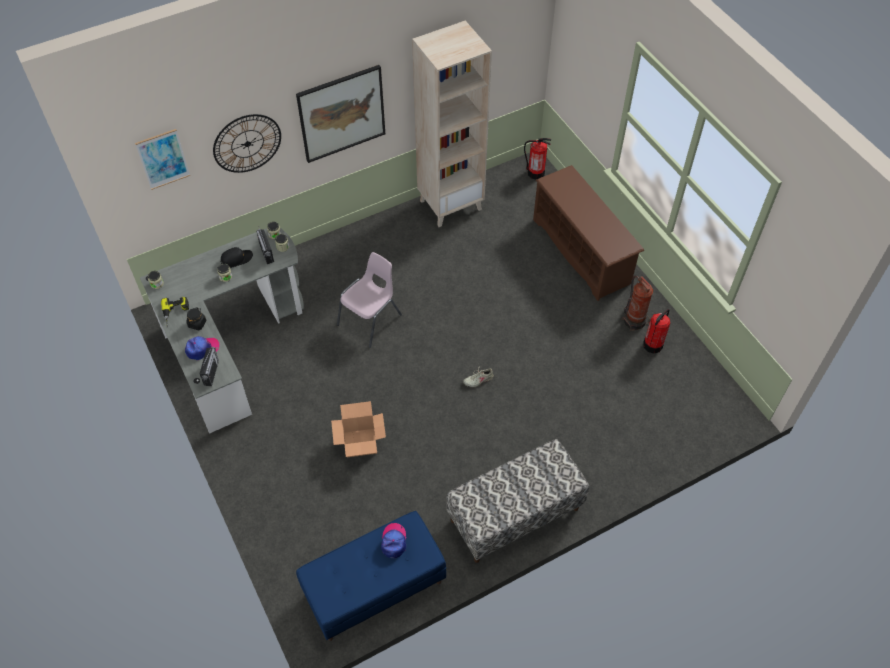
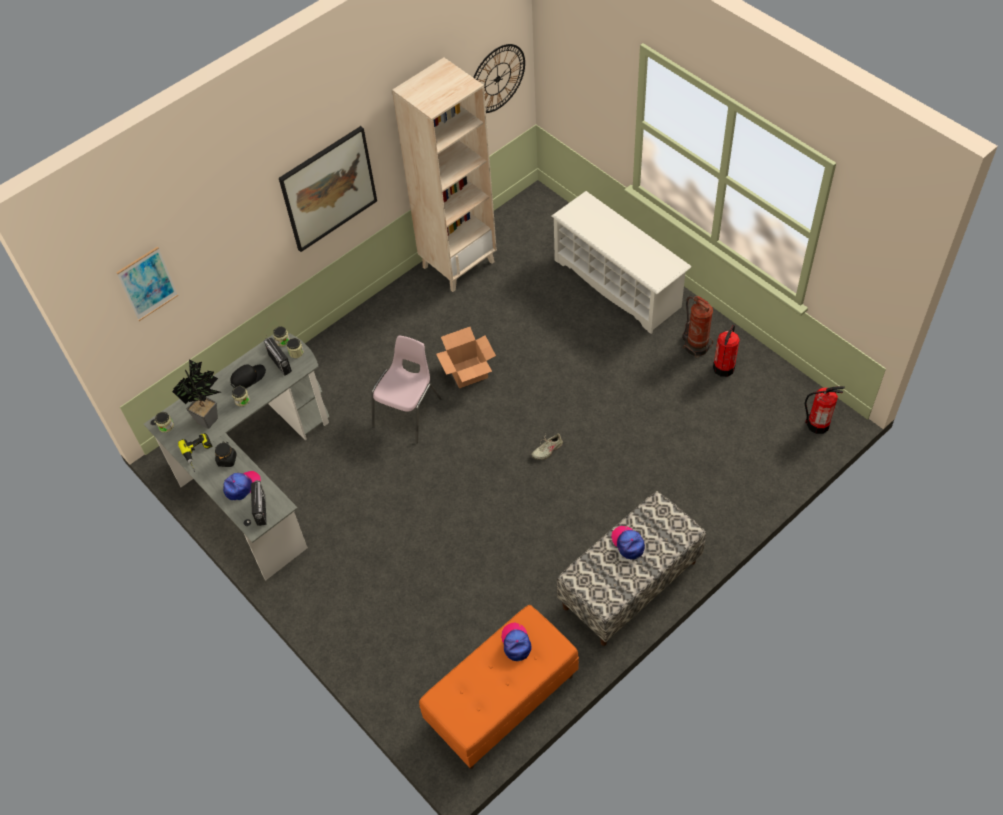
camera: 10 degrees left, 0 degrees up
(195, 286) = (211, 418): none -> potted plant
(247, 143) = (234, 245): wall clock -> wall clock (497, 78)
(361, 442) = (439, 548): cardboard box -> cardboard box (468, 371)
(374, 589) = (502, 702): blue bench -> orange bench
(517, 478) = (628, 543): none -> cap
(535, 173) = (542, 208): fire extinguisher -> fire extinguisher (817, 424)
(581, 251) = (618, 284): brown shoe rack -> white shoe rack

